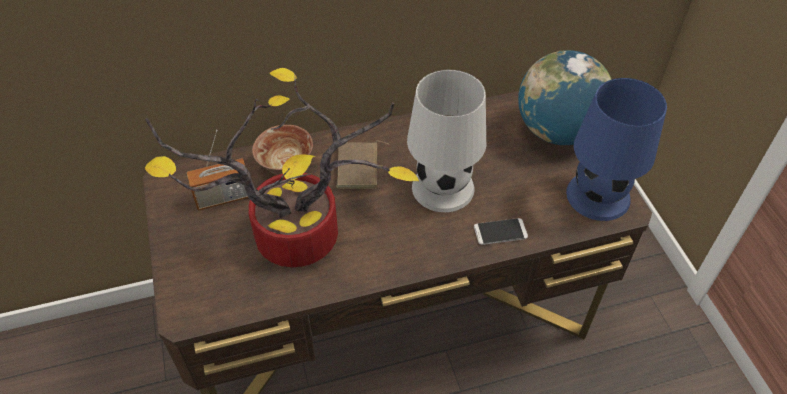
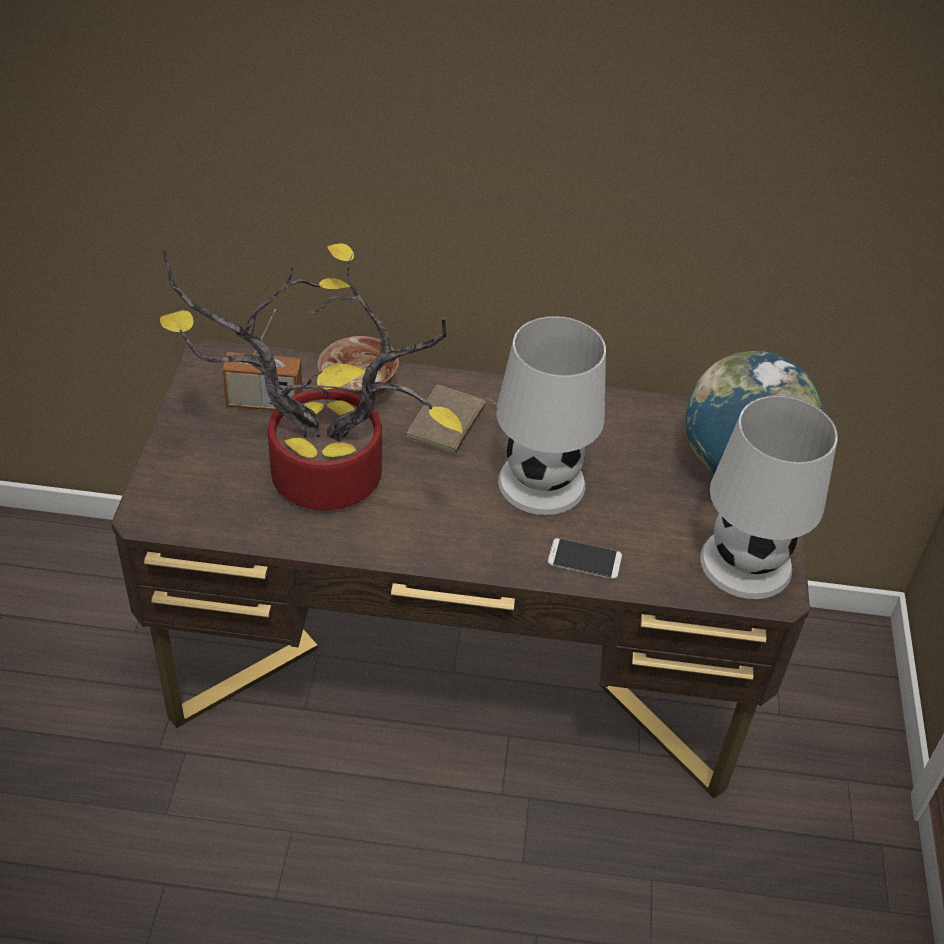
camera: 20 degrees right, 5 degrees down
(599, 196) = (747, 564): blue table lamp -> white table lamp

